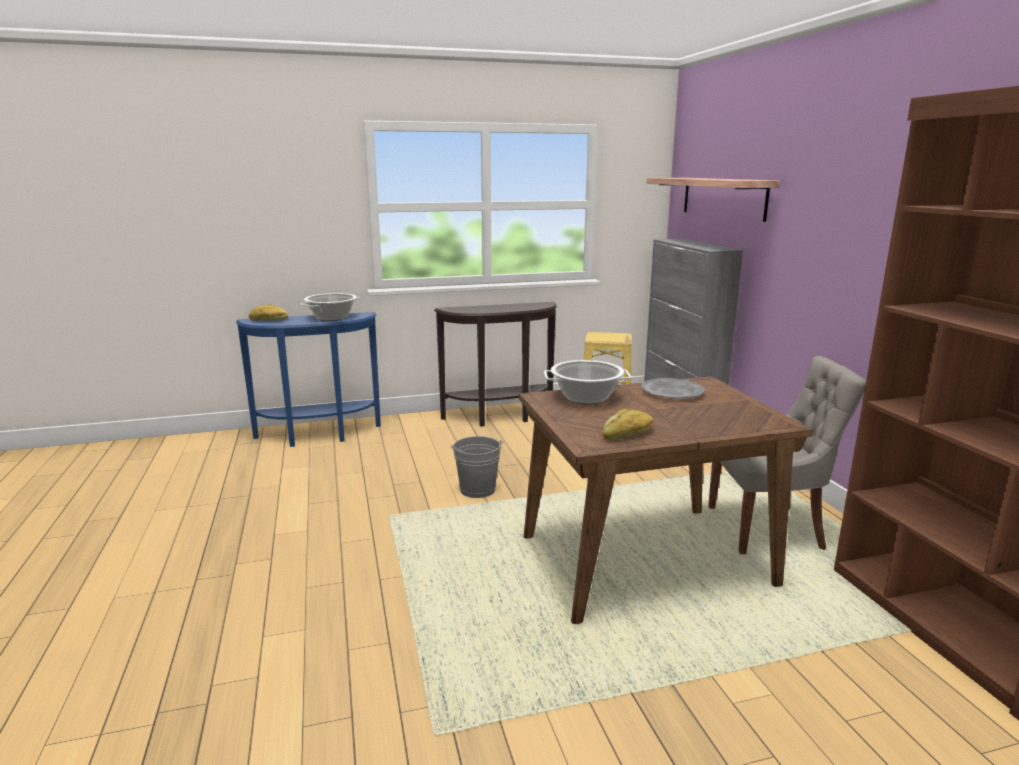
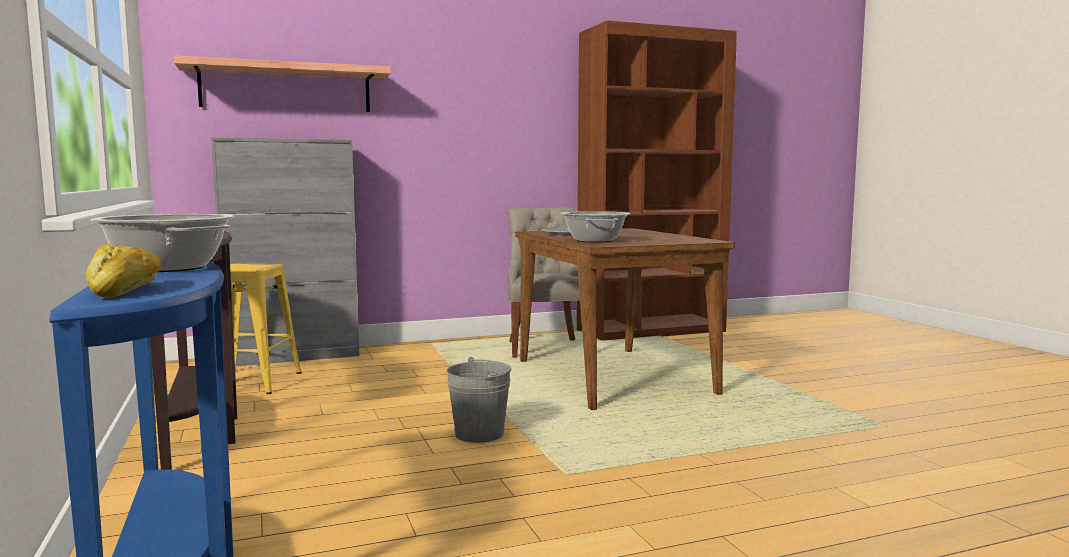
camera: 95 degrees left, 10 degrees down
(628, 434) = (678, 238): bread -> none

